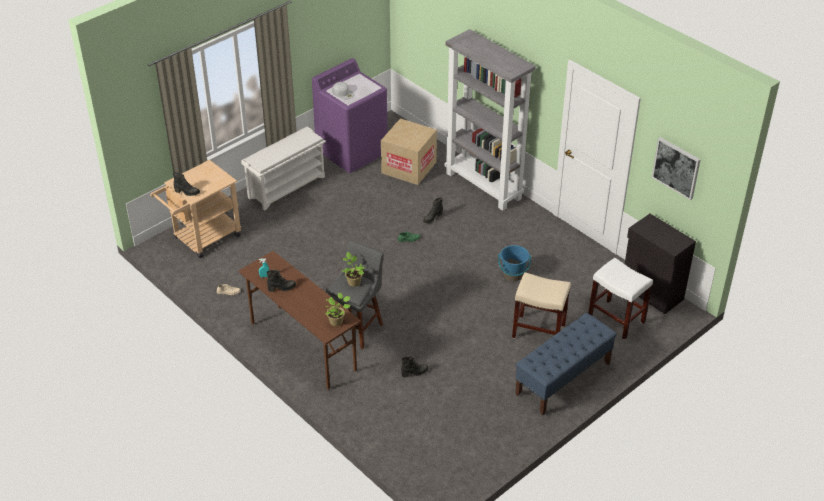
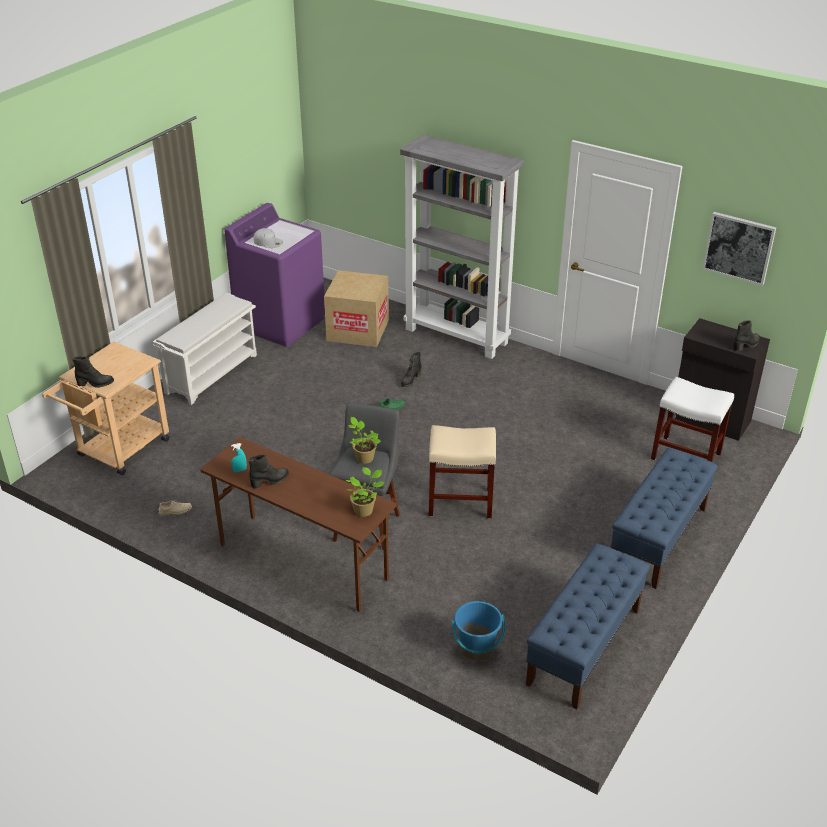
camera: 15 degrees left, 5 degrees down
(414, 373) = (467, 567): black boot -> black boot (746, 345)
(472, 445) = (584, 647): none -> blue bench
(513, 274) = (537, 427): blue bucket -> blue bucket (476, 648)
(538, 331) = (599, 487): beige stool -> beige stool (459, 502)

